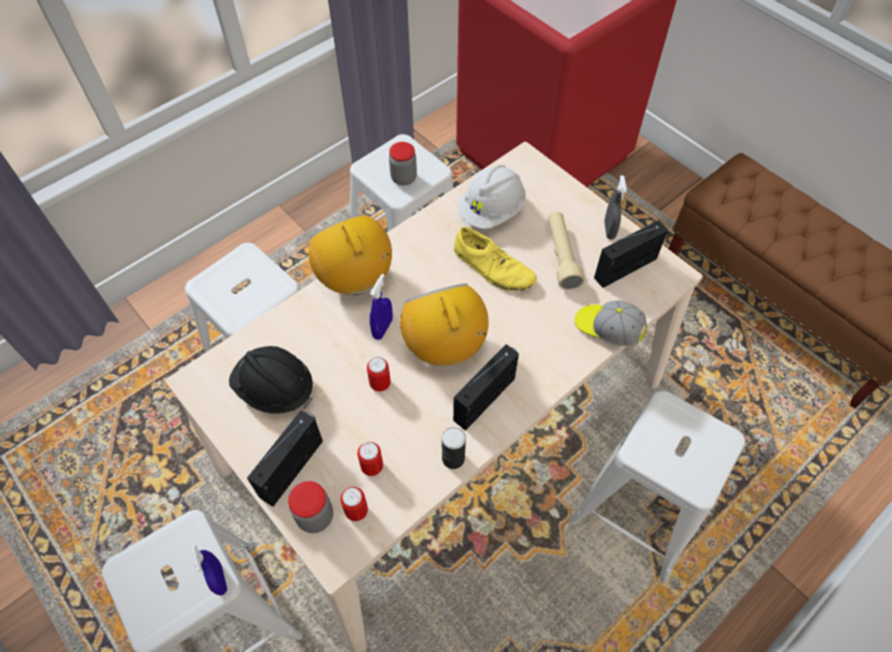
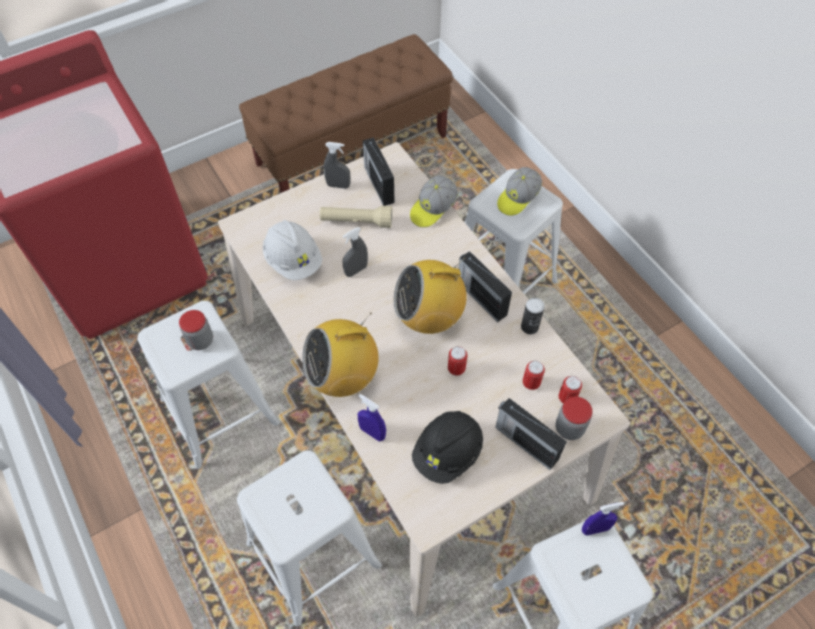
camera: 80 degrees left, 0 degrees up
(382, 328) = (401, 361): blue spray bottle -> blue spray bottle (372, 432)
(493, 267) = (356, 270): yellow shoe -> grey spray bottle
(691, 447) = (518, 198): none -> cap

